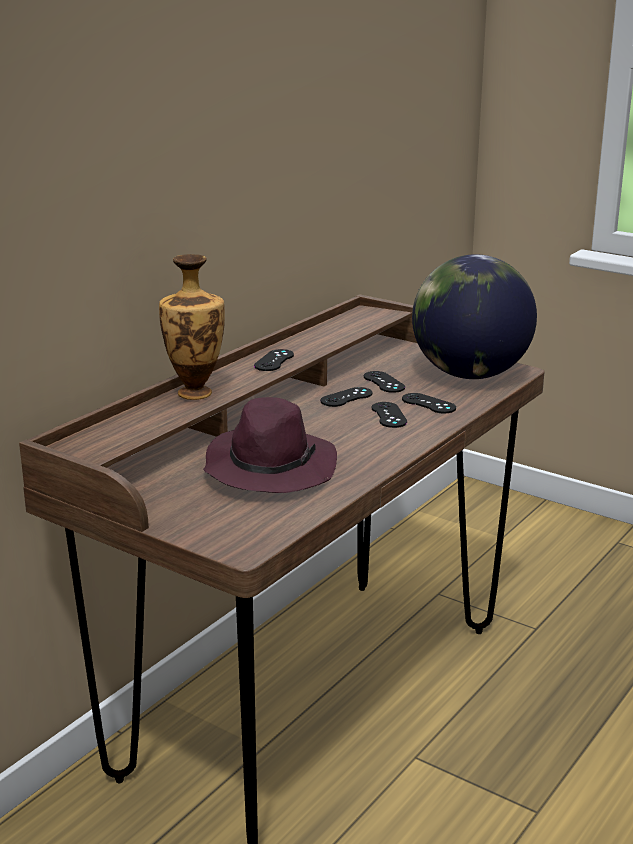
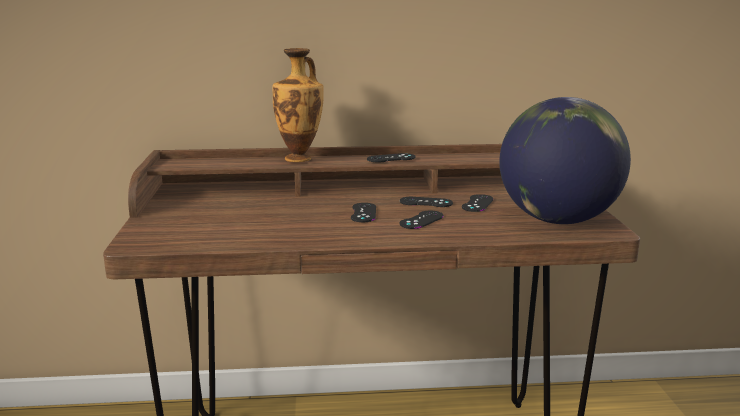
camera: 50 degrees right, 5 degrees down
(269, 468) = (268, 217): purple hat -> none
(428, 404) = (470, 224): black game controller -> black game controller (363, 213)

